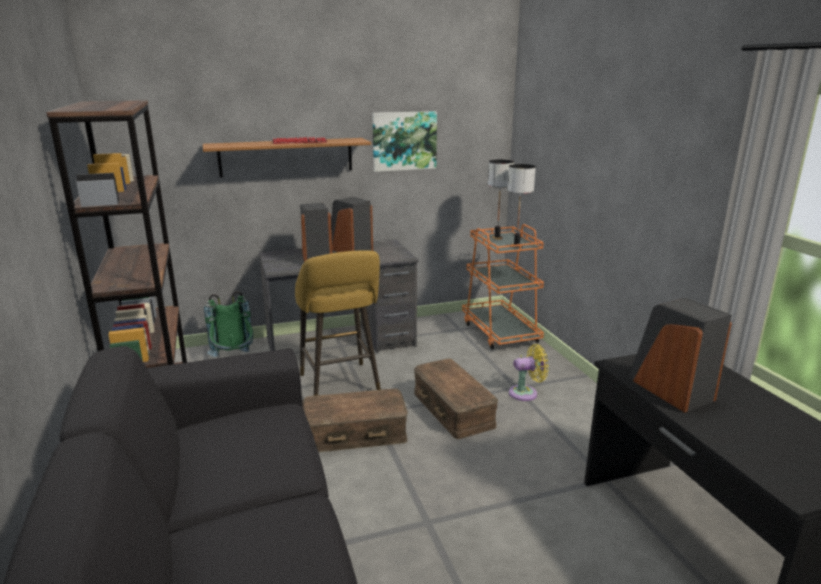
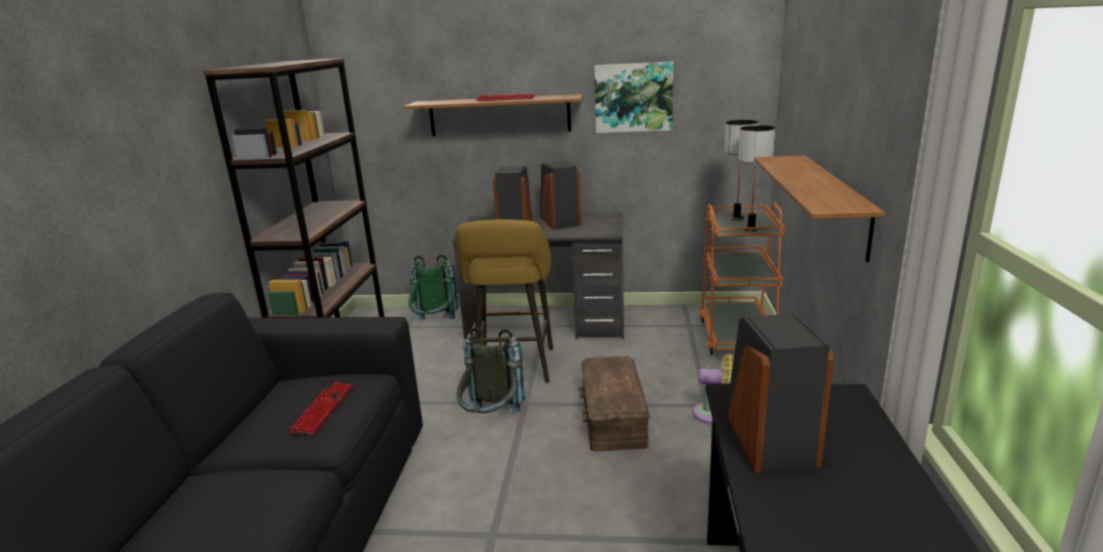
camera: 25 degrees right, 0 degrees up
(264, 444) = (323, 409): none -> keyboard
(355, 433) = (491, 421): brown storage box -> grey backpack
(605, 221) = (835, 203): none -> shelf

